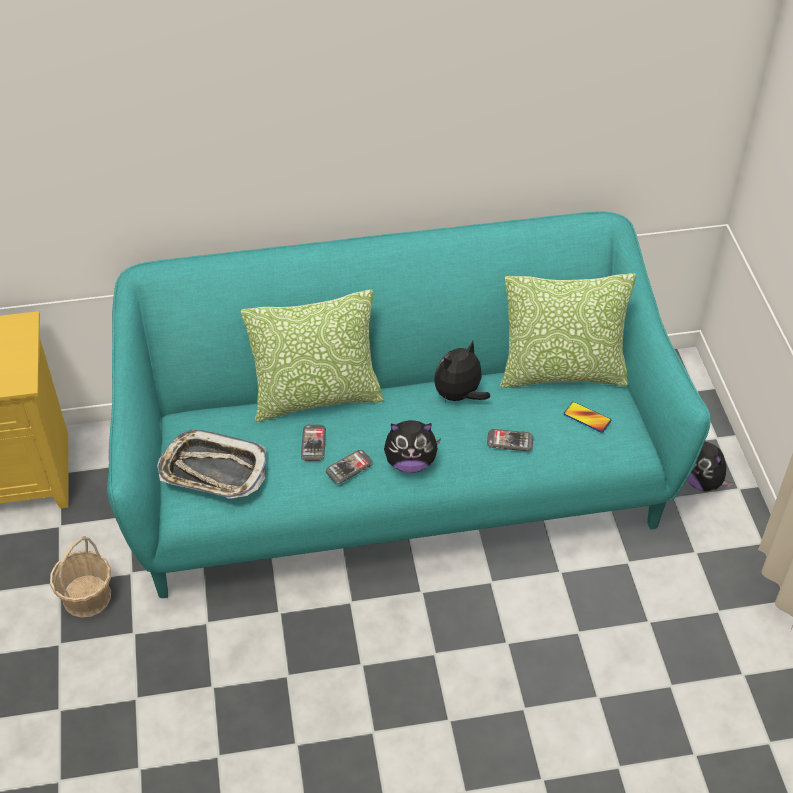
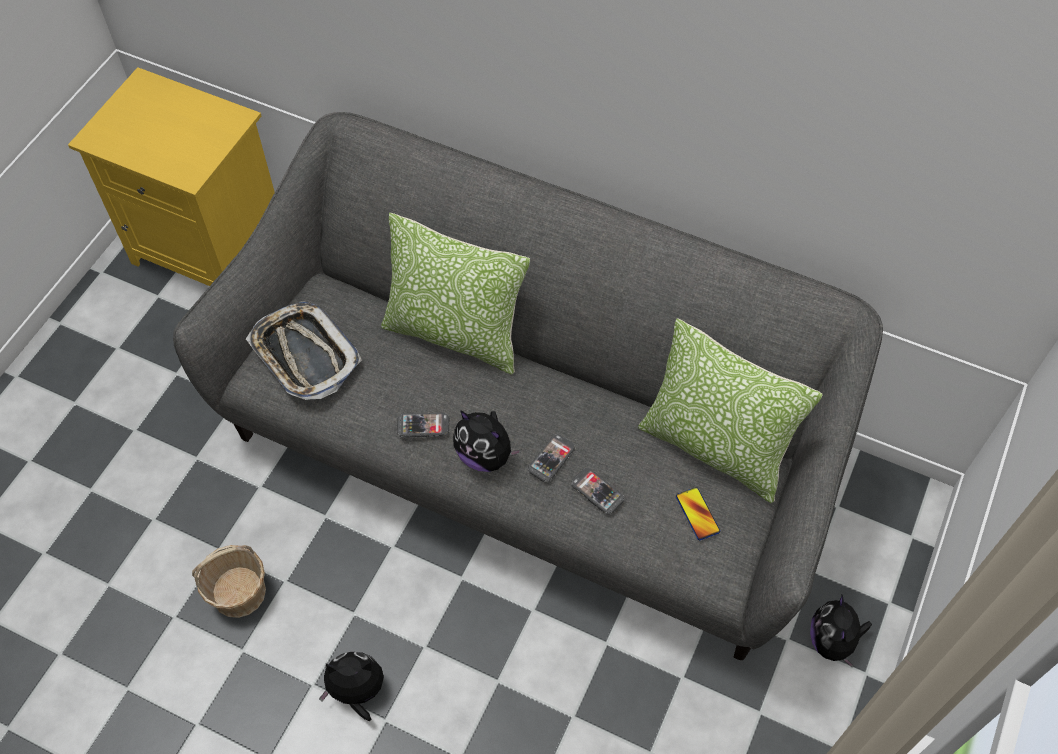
camera: 35 degrees right, 10 degrees up
(87, 596) = (187, 400): basket -> basket (239, 592)
(313, 444) = (412, 381): phone -> phone (551, 459)
(397, 480) = (529, 450): turquoise sofa -> grey sofa
(459, 396) = (590, 412): plush toy -> plush toy (357, 691)

